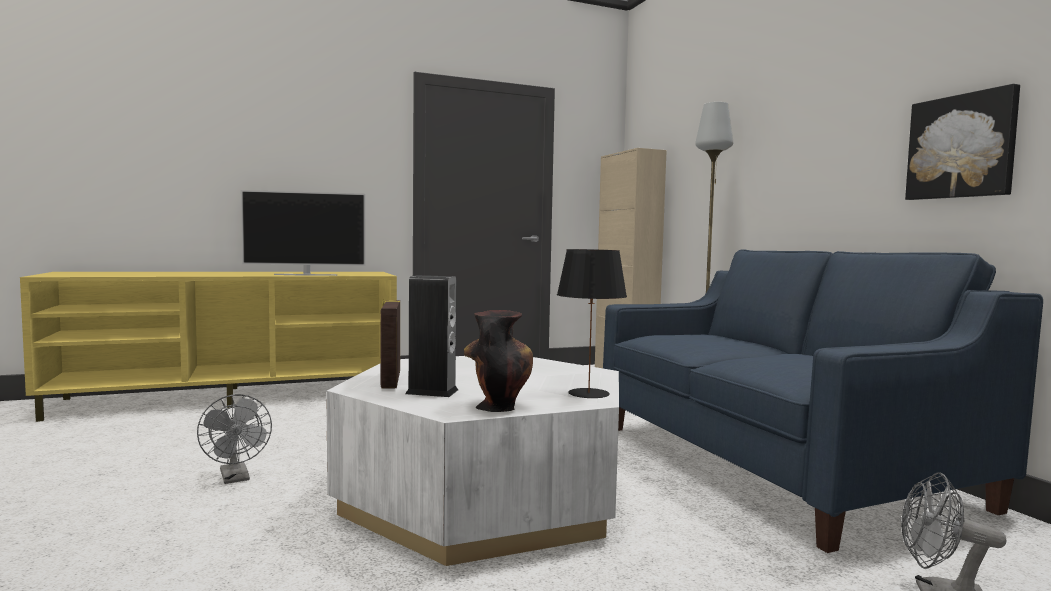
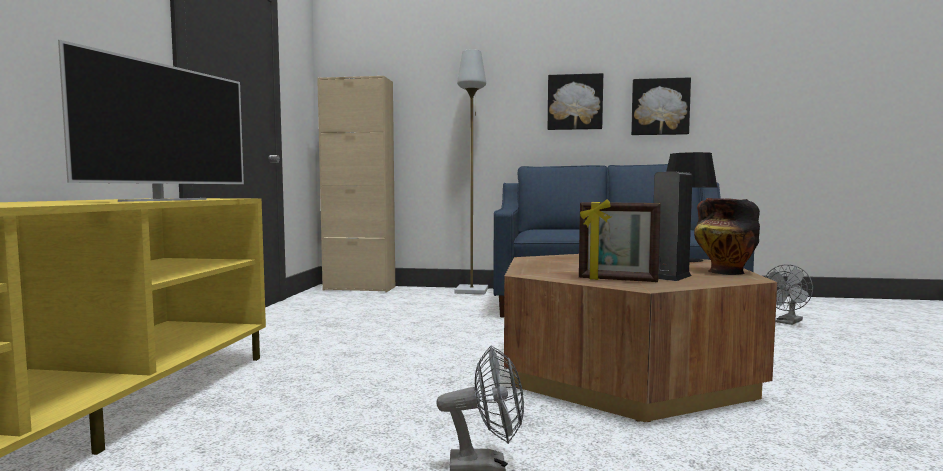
camera: 60 degrees left, 0 degrees up
(484, 496) = (623, 370): white coffee table -> brown coffee table
(835, 153) = (574, 102): none -> picture

